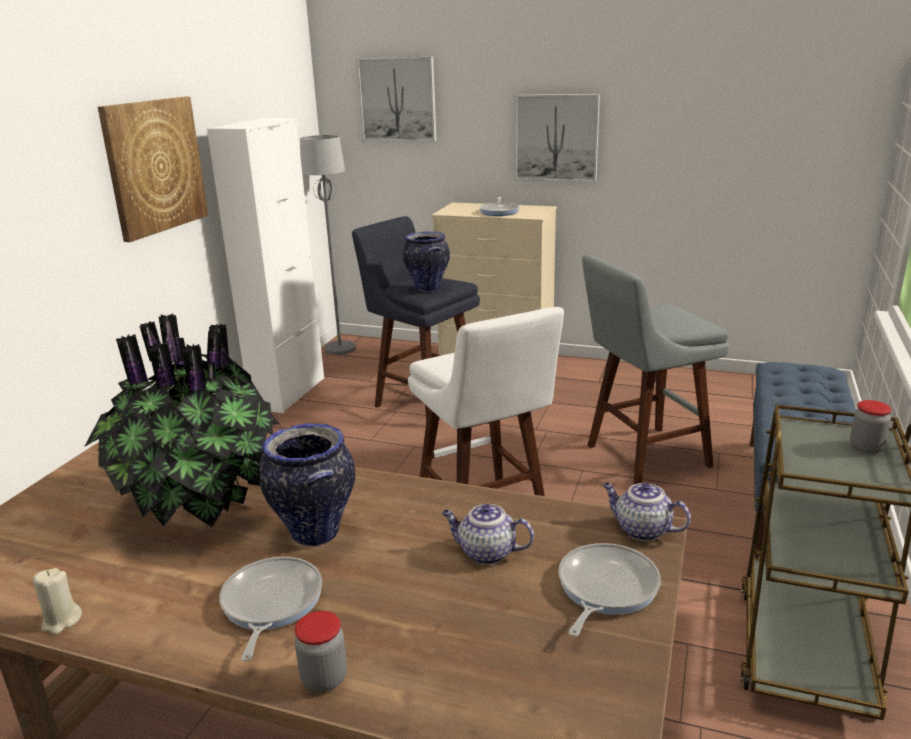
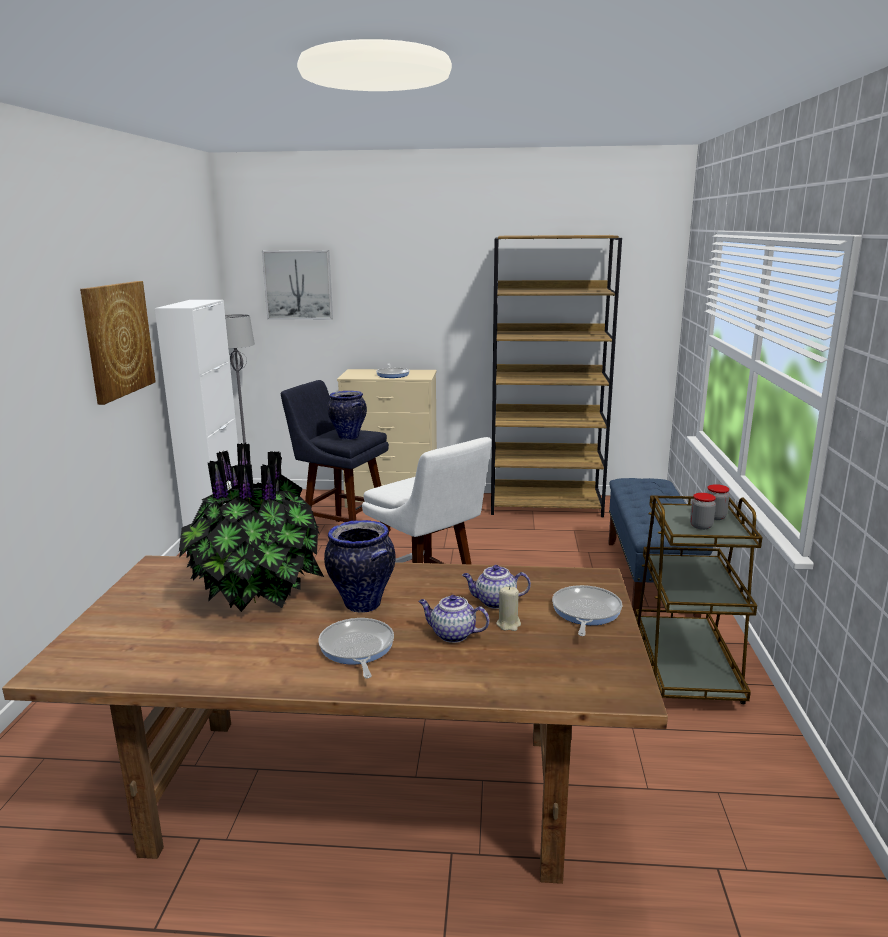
camera: 15 degrees left, 5 degrees down
(61, 621) = (198, 679): beige candle -> beige candle (508, 624)
(324, 678) = (424, 684): jar -> jar (701, 526)
(556, 138) = (434, 315): picture -> none
(641, 457) = (532, 560): grey stool -> none
(641, 530) = (593, 578): teapot -> teapot (452, 634)
(683, 383) = (546, 505): none -> brown bookcase

